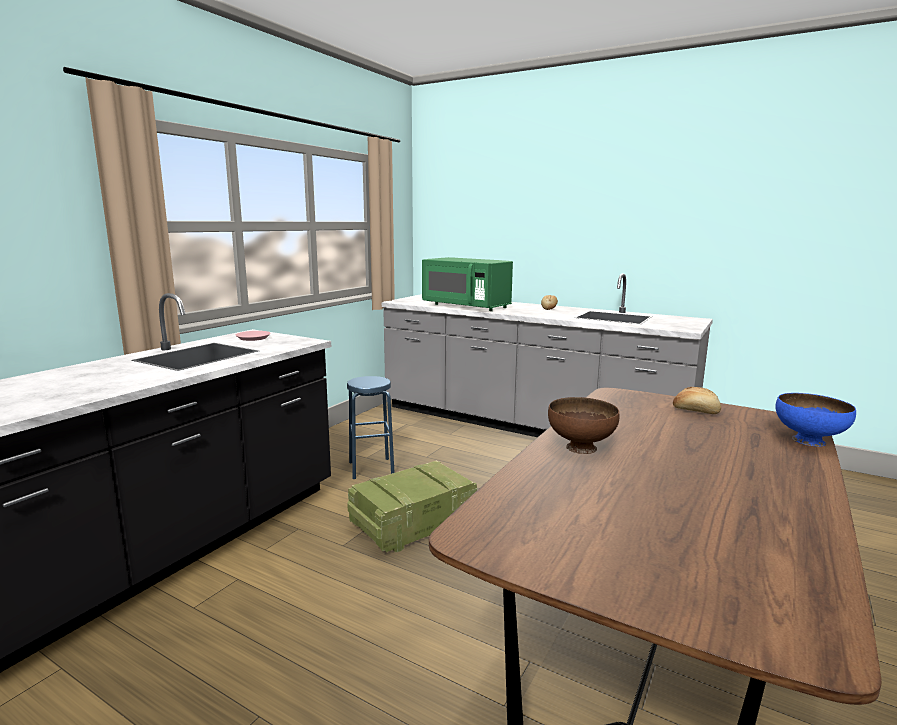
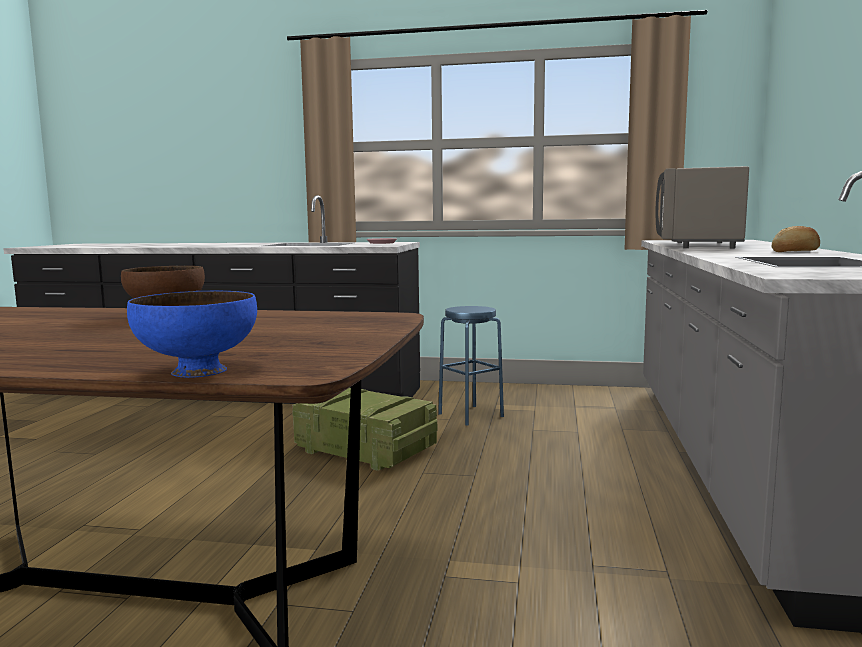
camera: 70 degrees right, 5 degrees down
(466, 306) = (697, 245): green microwave -> grey microwave
(695, 410) = (332, 336): bread -> none

